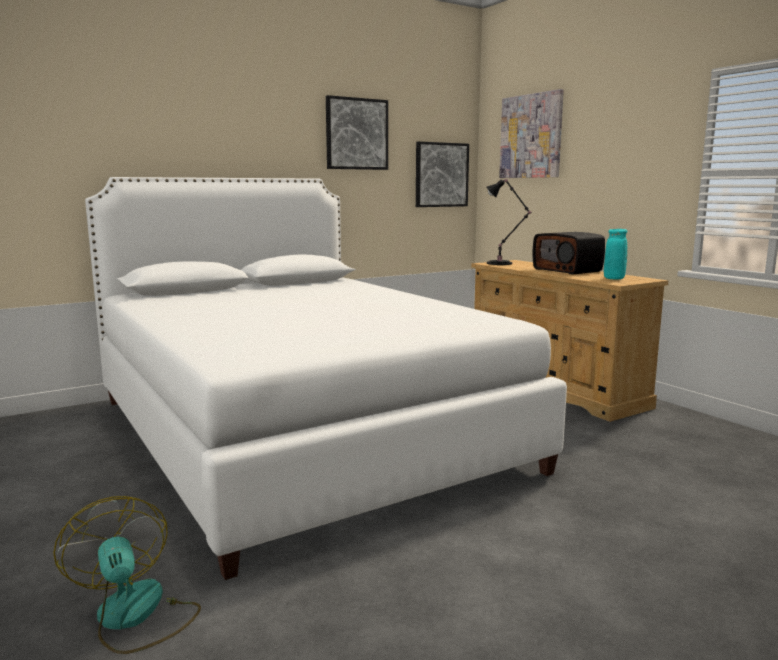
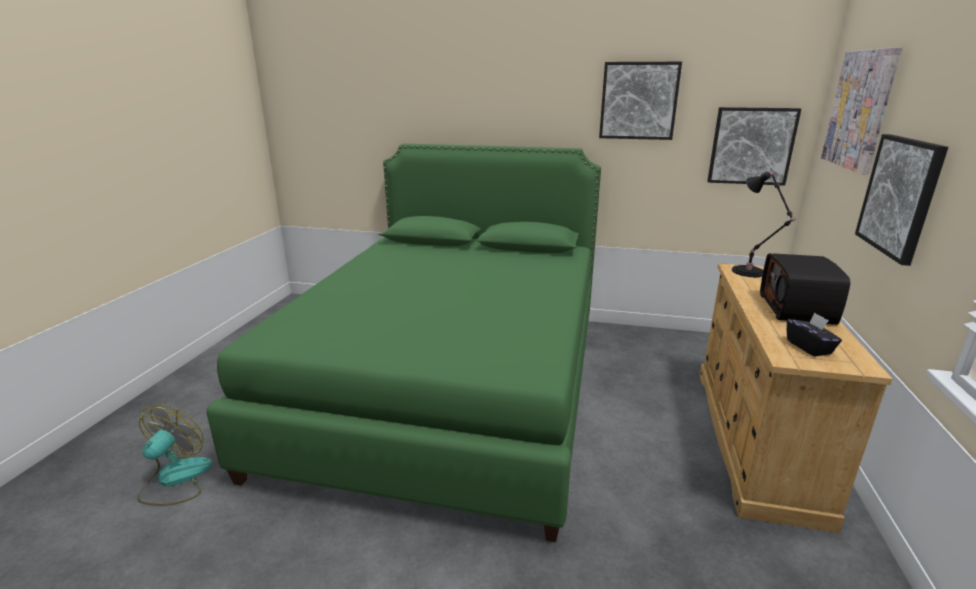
camera: 45 degrees right, 10 degrees up
(300, 433) = (451, 385): white bed -> green bed
(599, 182) = (900, 196): none -> picture
(614, 279) = (809, 347): turquoise vase -> black tissue box

